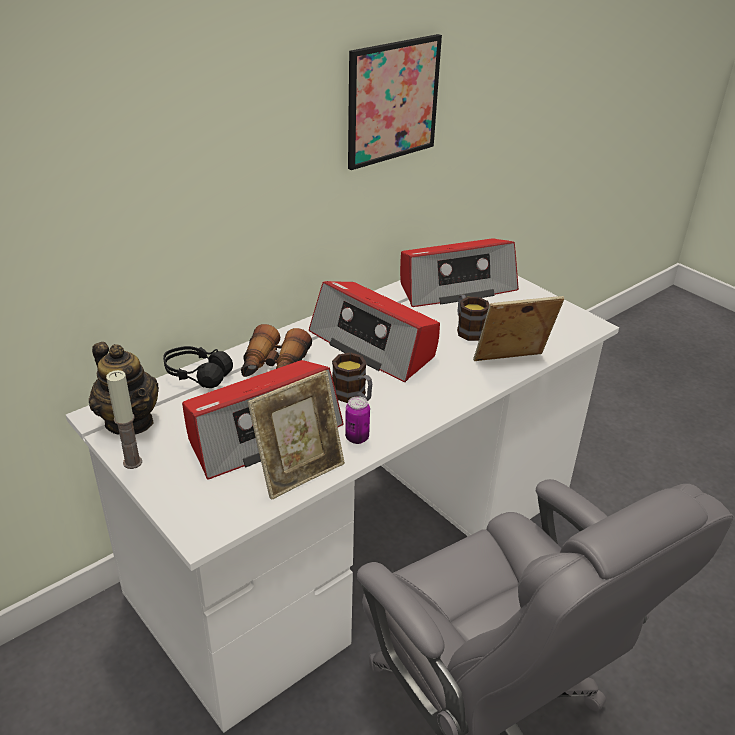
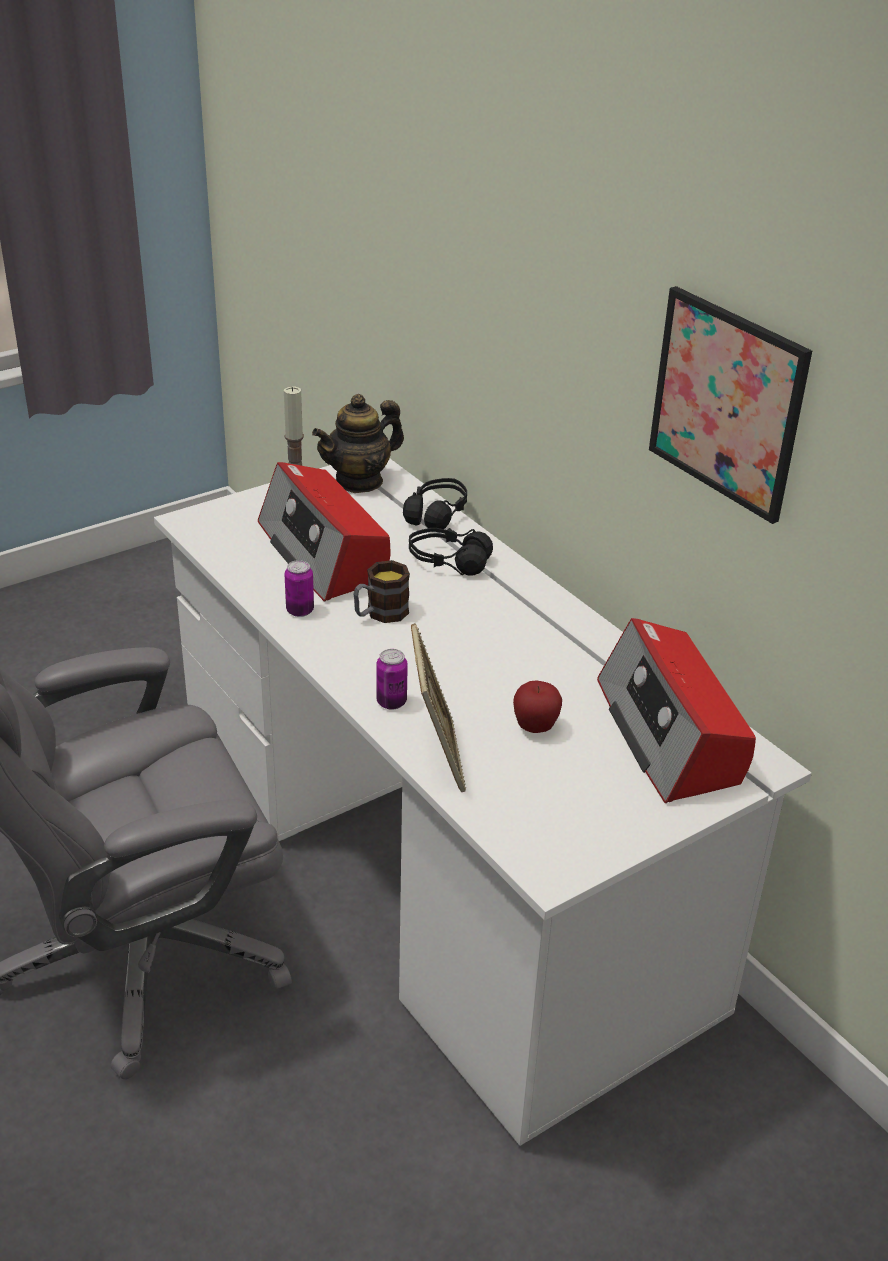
camera: 95 degrees right, 0 degrees up
(274, 367) = (448, 562): binoculars -> black headphones
(299, 472) = (254, 572): picture frame -> none
(374, 345) = (494, 638): radio -> none
(462, 385) = (391, 702): none -> can
(468, 329) = (535, 728): mug -> apple

